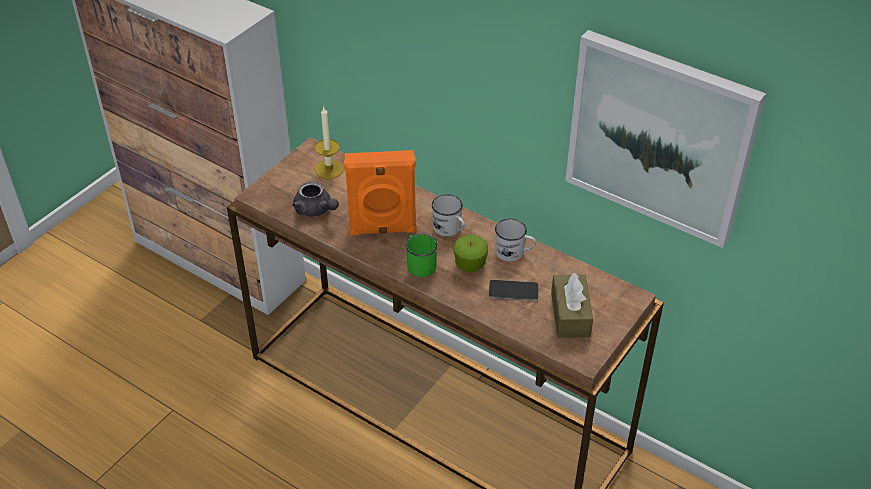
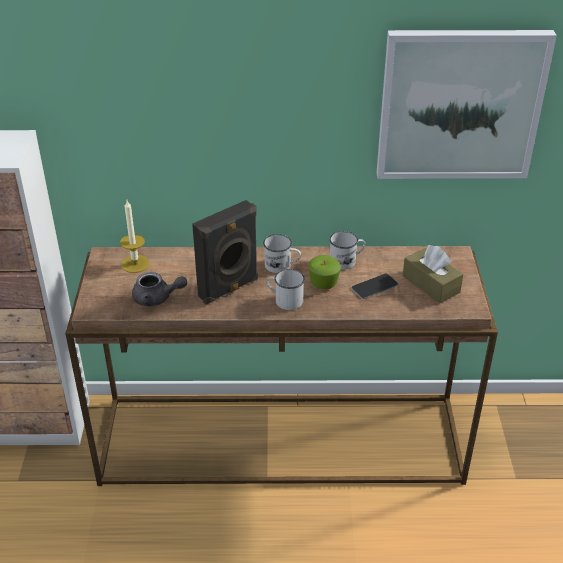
camera: 35 degrees left, 5 degrees down
(382, 230) = (229, 289): orange speaker -> black speaker
(419, 264) = (285, 300): green mug -> white mug

